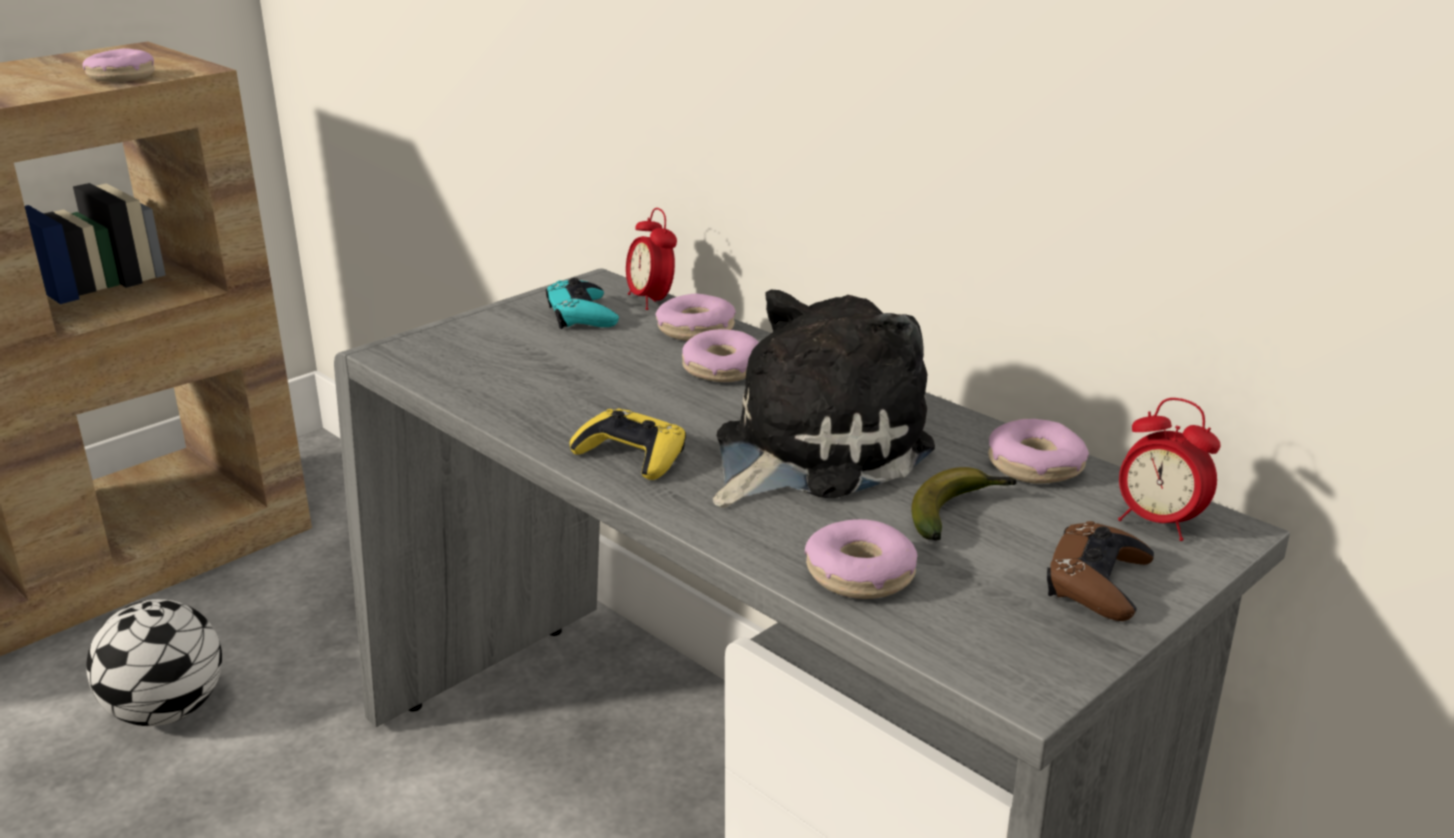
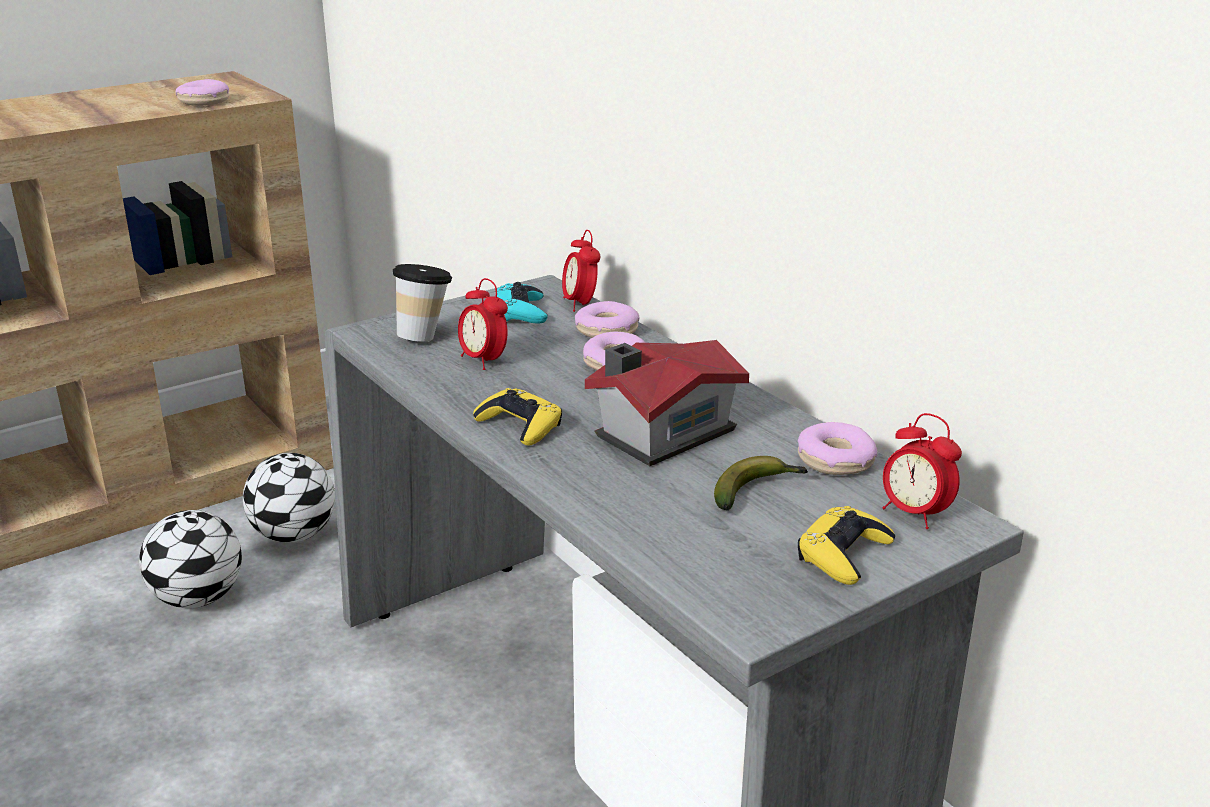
camera: 10 degrees right, 0 degrees up
(279, 617) = (294, 535): none -> football
(470, 352) = (425, 336): none -> cup
(556, 378) = (484, 361): none -> alarm clock
(811, 450) = (660, 433): plush toy -> toy house
(860, 574) = (659, 530): donut -> none
(1097, 582) = (843, 554): brown game controller -> yellow game controller

